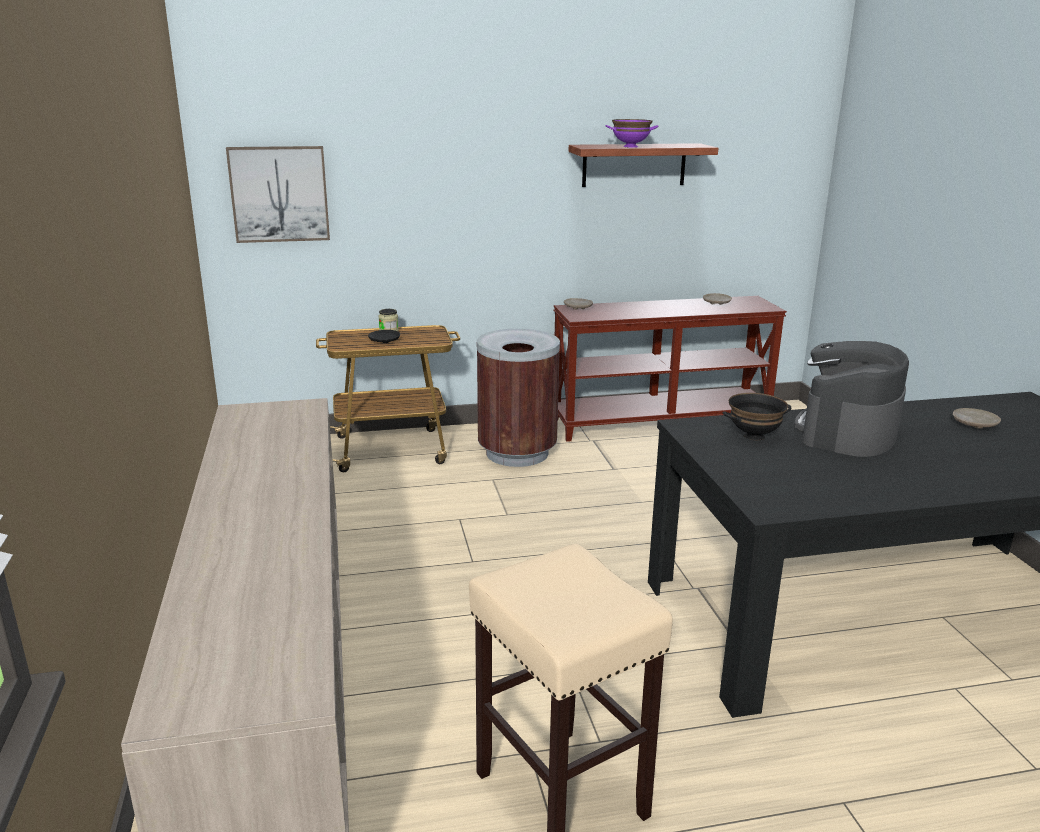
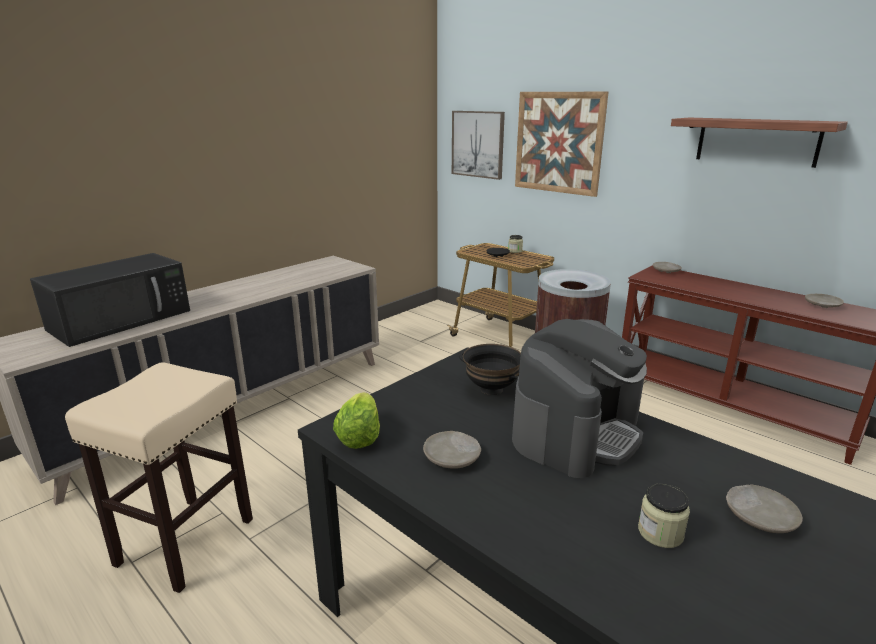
camera: 55 degrees right, 0 degrees up
(236, 591) = (122, 319): none -> black microwave
(415, 182) = (558, 142): none -> picture
(630, 146) = (733, 119): purple bowl -> none
(792, 503) = (359, 437): none -> lettuce
(846, 432) = (576, 432): coffee machine -> coffee machine turned 135 degrees clockwise
(852, 479) = (452, 457): none -> beige plate
(976, 451) = (660, 532): none -> jar

